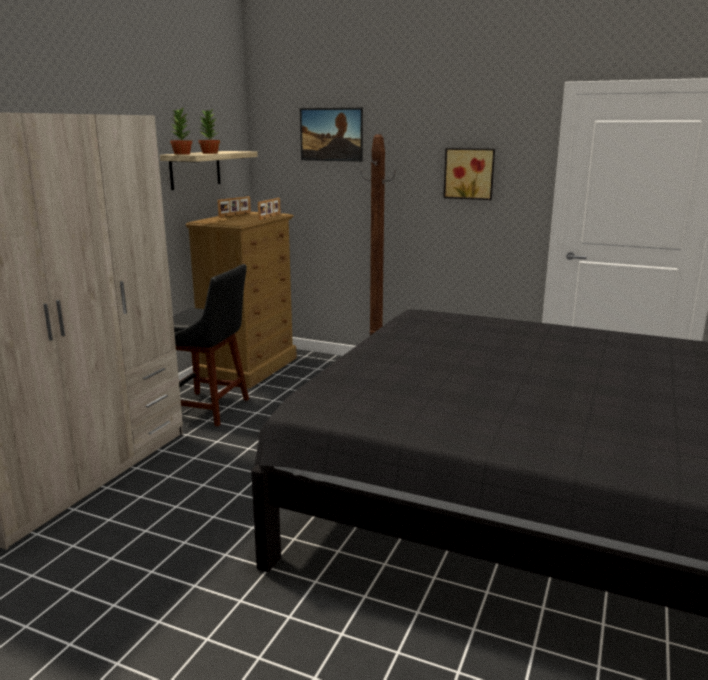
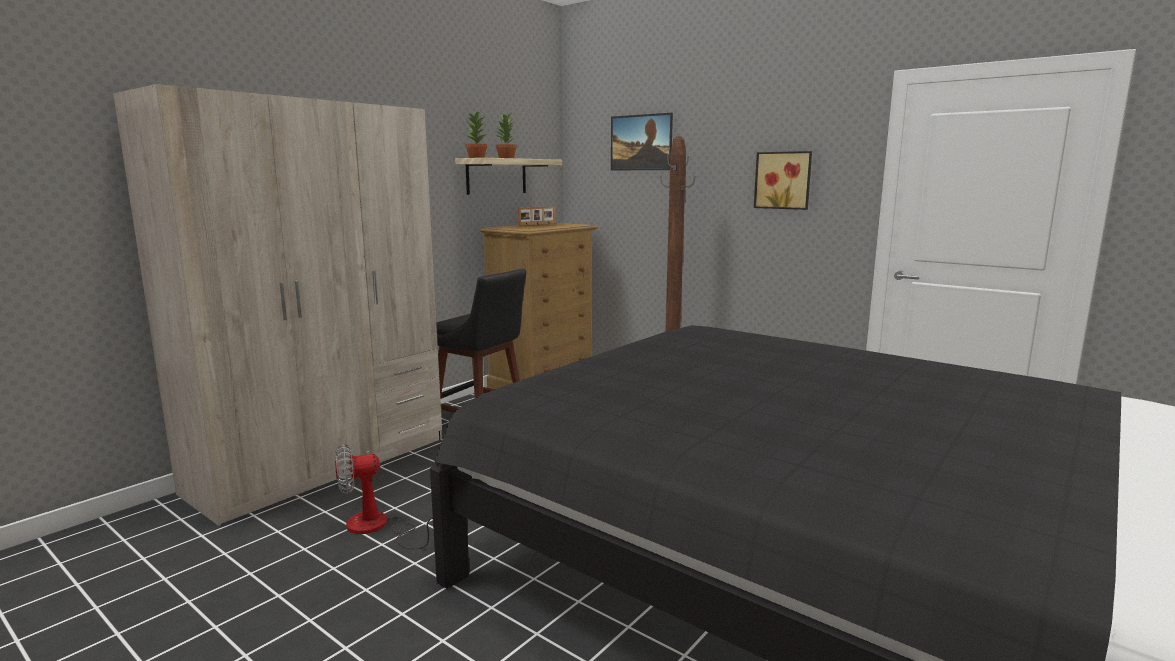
camera: 15 degrees right, 5 degrees down
(171, 527) = (377, 528): none -> fan
(270, 217) = (569, 226): picture frame -> none

